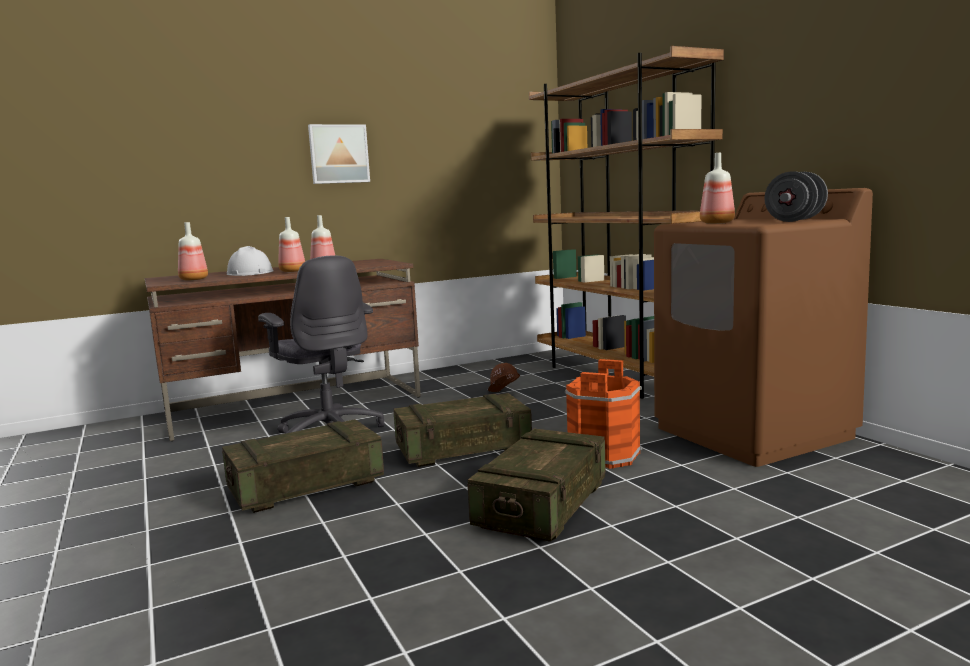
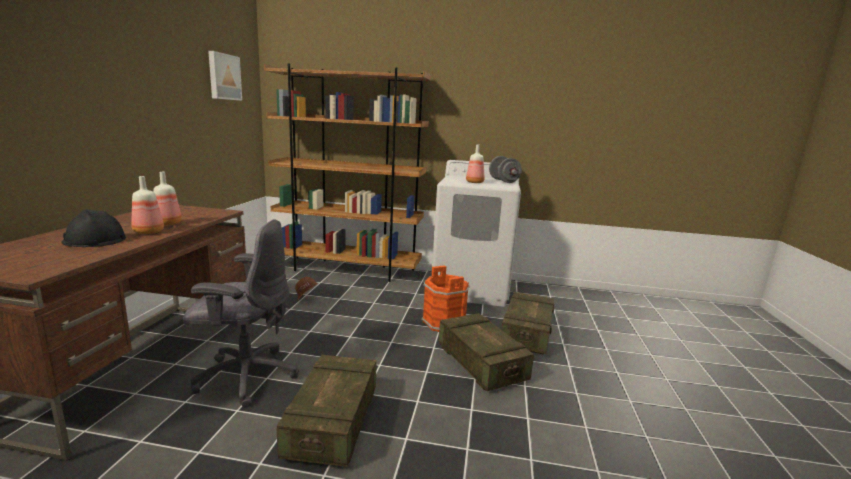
camera: 55 degrees left, 5 degrees up
(193, 279) = (52, 261): bottle -> none
(250, 273) = (94, 240): white hard hat -> black hard hat
(338, 154) = (121, 101): picture -> picture (223, 77)
(463, 449) = (370, 348): crate -> crate (527, 334)
(753, 433) = (471, 288): brown washing machine -> white washing machine

